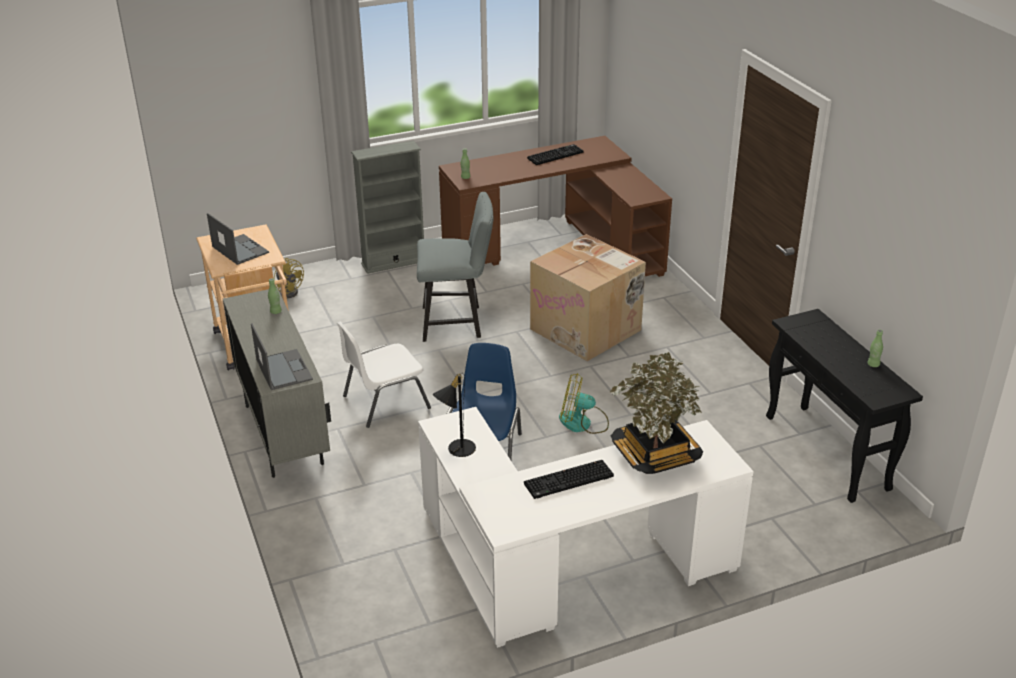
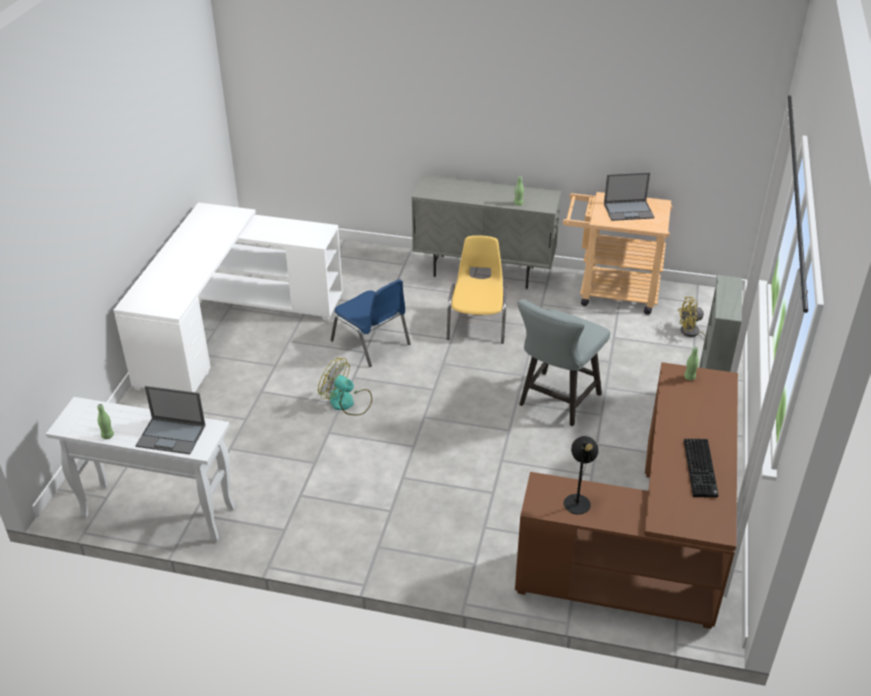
camera: 125 degrees right, 5 degrees up
(283, 369) = (441, 188): laptop -> laptop (172, 436)
(384, 402) = (477, 323): white chair -> yellow chair
(456, 449) = (293, 227): black table lamp -> black table lamp (578, 500)
(568, 481) = (207, 242): keyboard -> none
(583, 423) = (347, 402): fan -> fan turned 105 degrees counterclockwise
(587, 329) = (469, 475): cardboard box -> none
(655, 455) = (180, 281): potted plant -> none
(827, 453) = (157, 512): black console table -> white console table

